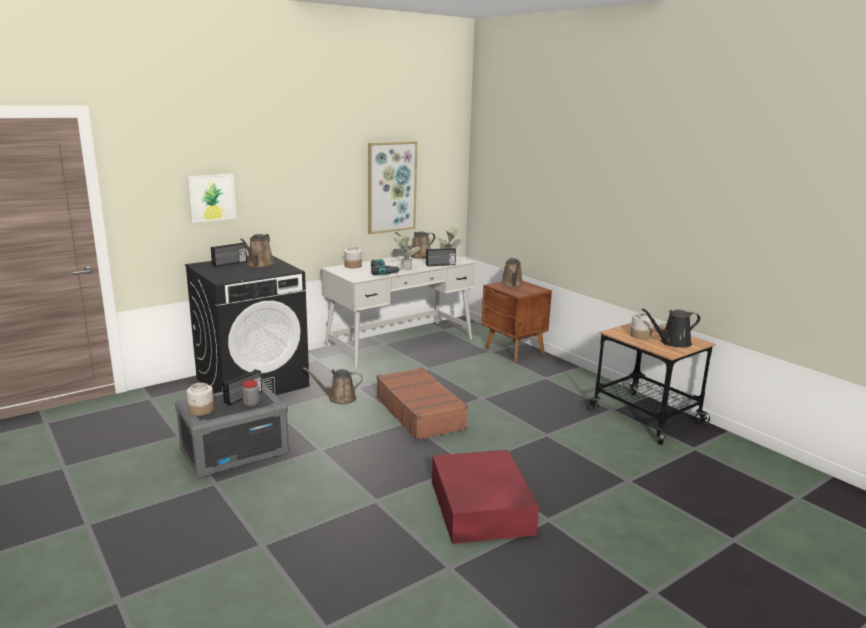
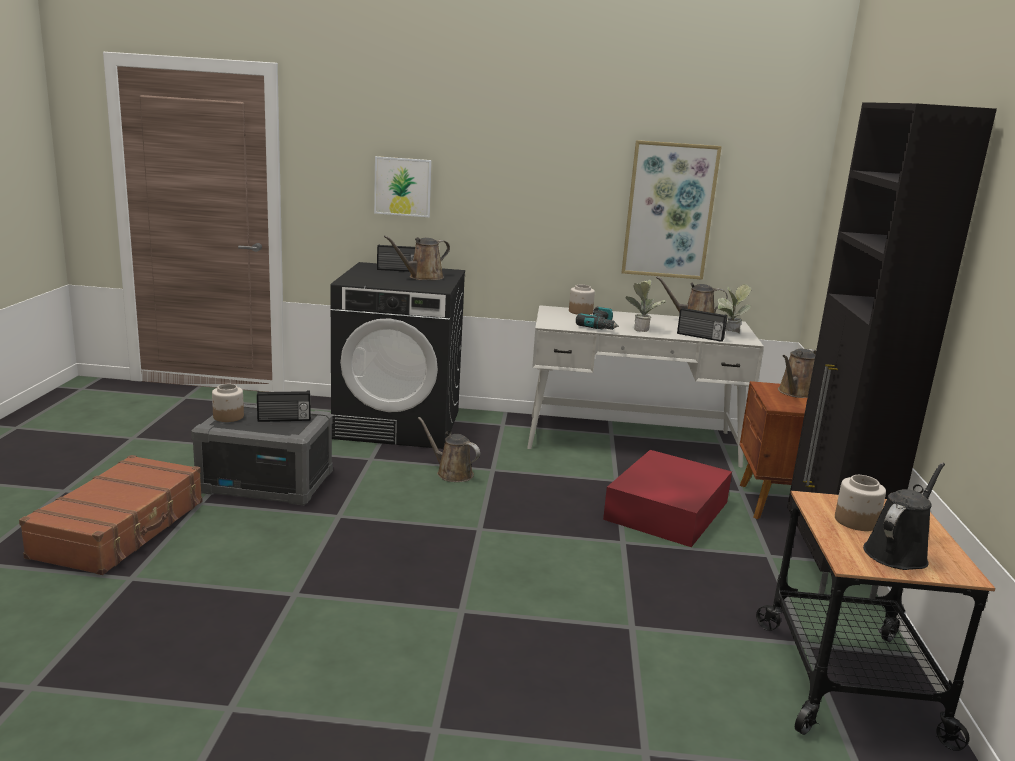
camera: 40 degrees right, 0 degrees up
(251, 404) = (278, 428): jar -> none
(420, 413) = (512, 525): brown suitcase -> brown suitcase (121, 529)
(480, 508) = (382, 665): red storage box -> red storage box (665, 511)
(573, 373) = (827, 567): none -> black cabinet
(672, 342) = (898, 552): black watering can -> black watering can turned 105 degrees clockwise

